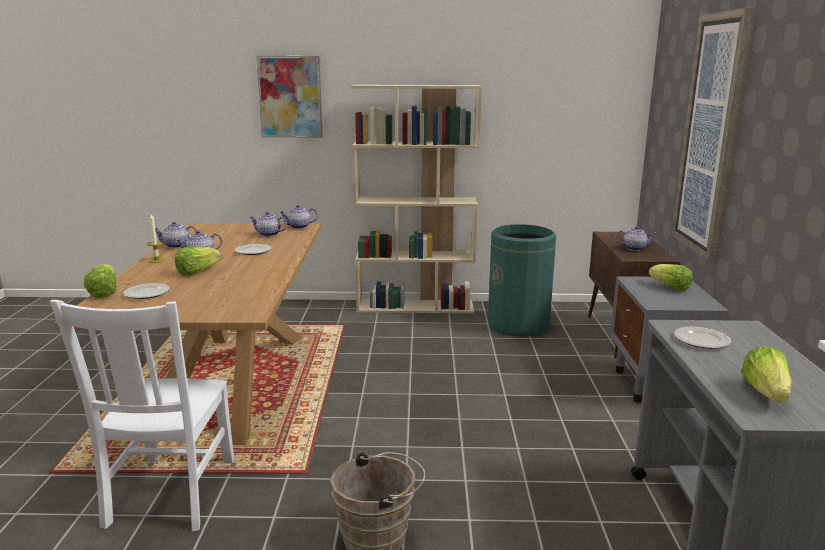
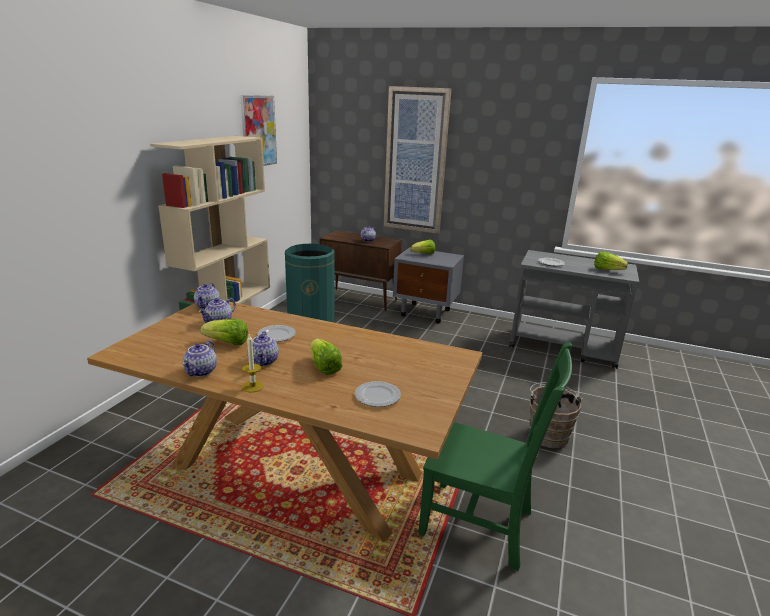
camera: 70 degrees left, 5 degrees up
(104, 293) = (357, 421): lettuce -> lettuce (227, 343)
(169, 495) = (480, 524): white chair -> green chair
(290, 97) = (86, 166): picture -> picture (258, 131)

